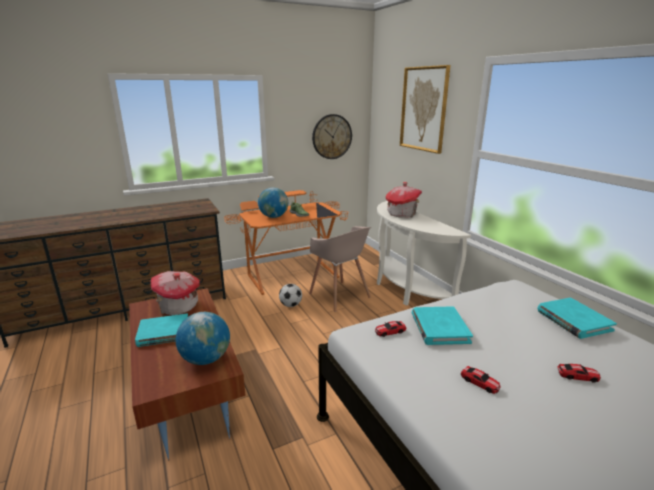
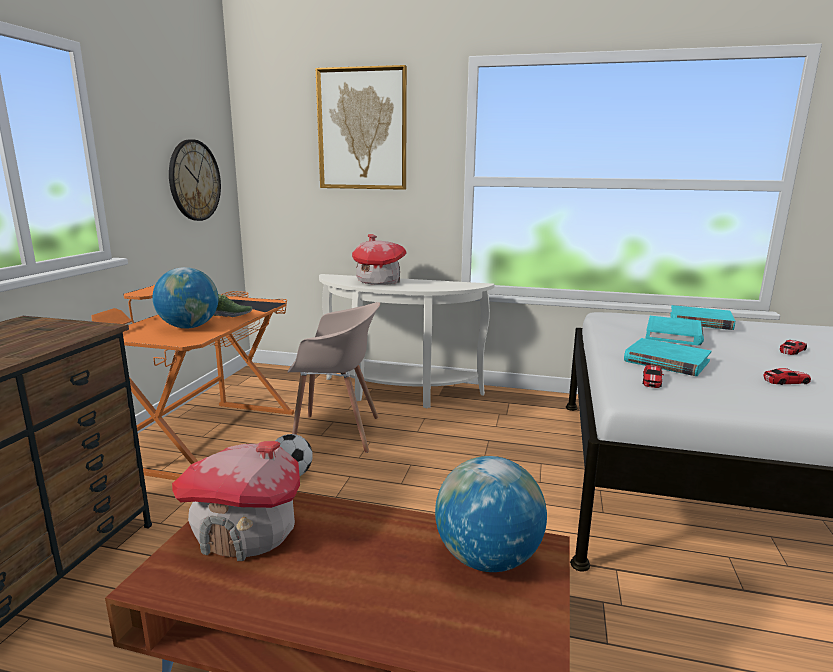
camera: 50 degrees left, 5 degrees down
(163, 333) = (327, 581): turquoise book -> turquoise book (674, 334)

